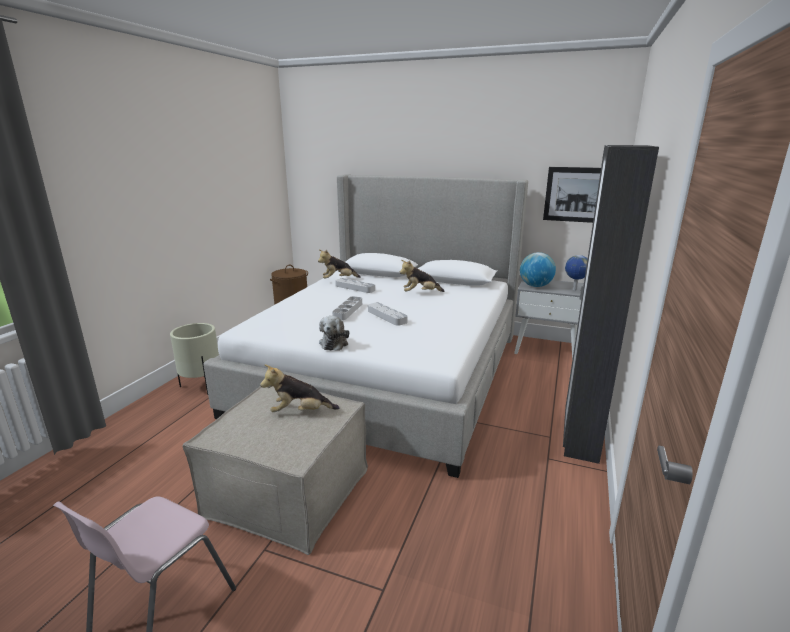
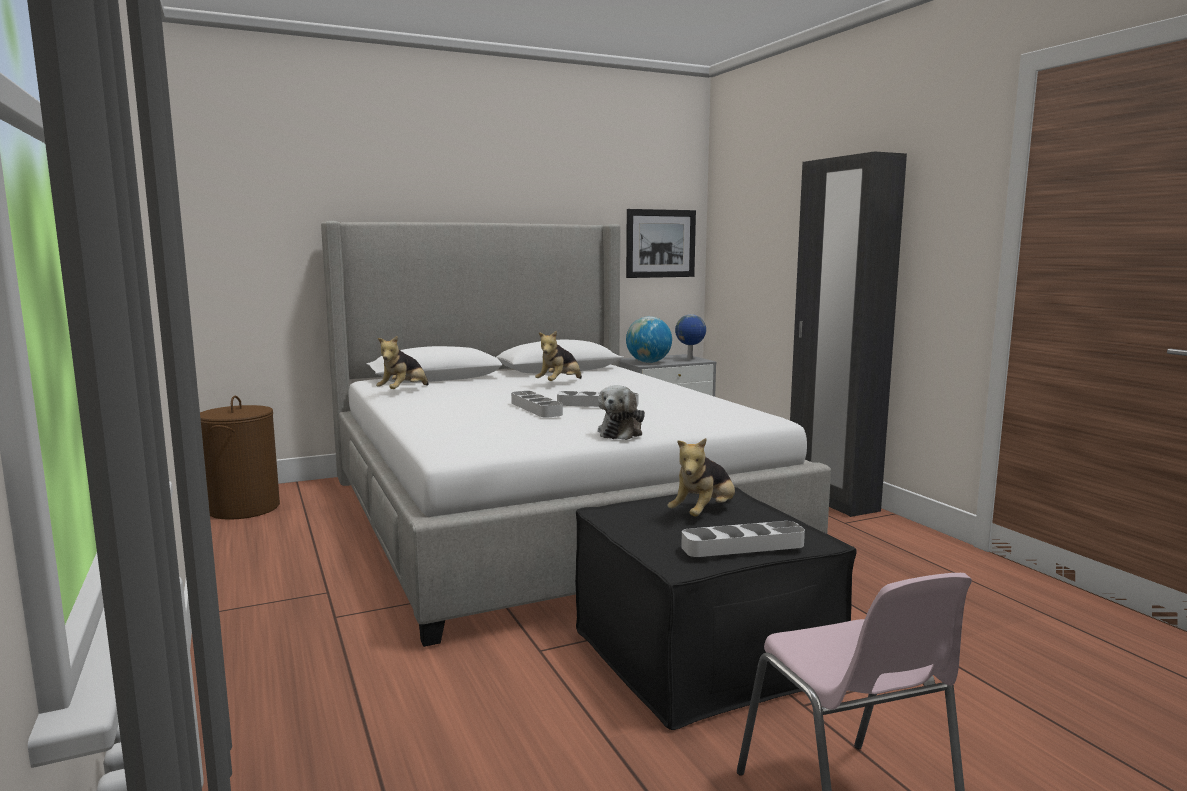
camera: 45 degrees left, 10 degrees down
(202, 385) = (284, 629): beige planter -> none
(288, 491) = (705, 654): beige ottoman -> black ottoman
(334, 343) = (622, 433): plush toy -> plush toy turned 60 degrees clockwise
(355, 288) = (460, 393): grey tray -> grey tray (742, 546)

